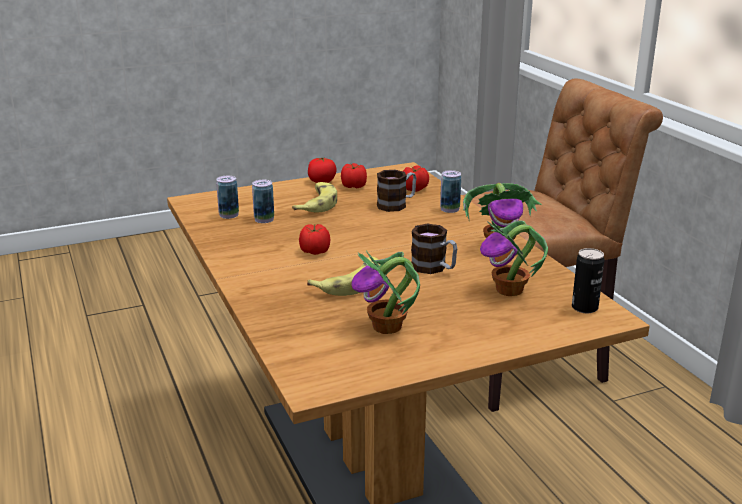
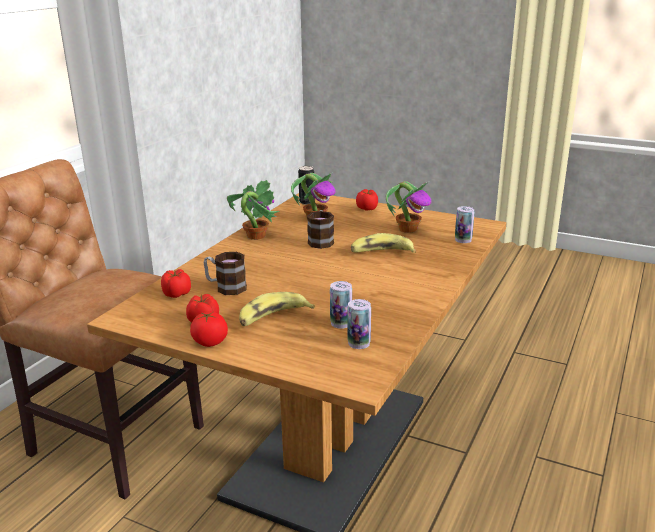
camera: 130 degrees left, 0 degrees up
(314, 252) = (361, 279): tomato -> tomato (367, 208)
(449, 209) = (208, 267): can -> can (463, 240)

